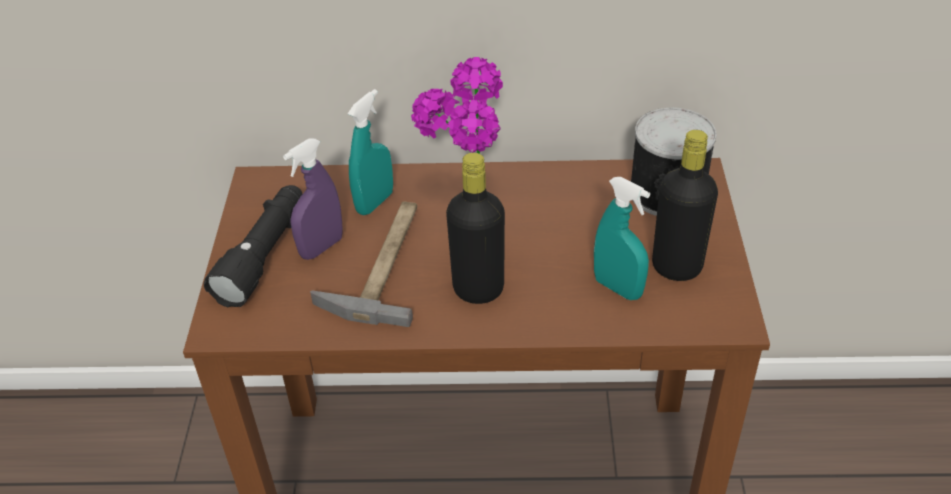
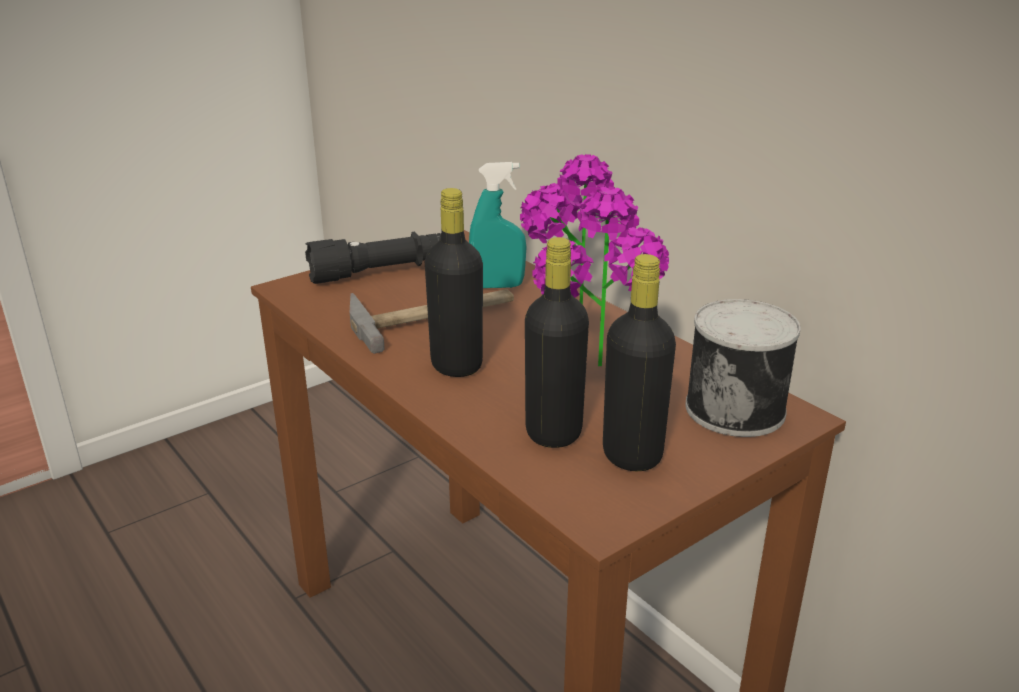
camera: 50 degrees right, 15 degrees down
(321, 247) = (417, 287): purple spray bottle -> none
(569, 228) = (598, 377): none -> potted plant
(618, 288) = (553, 432): turquoise spray bottle -> black bottle

